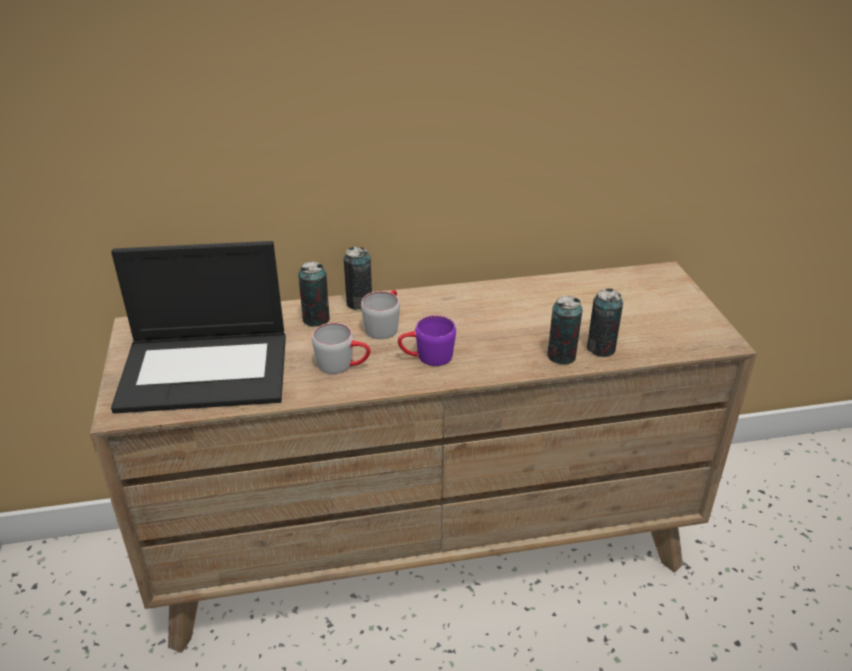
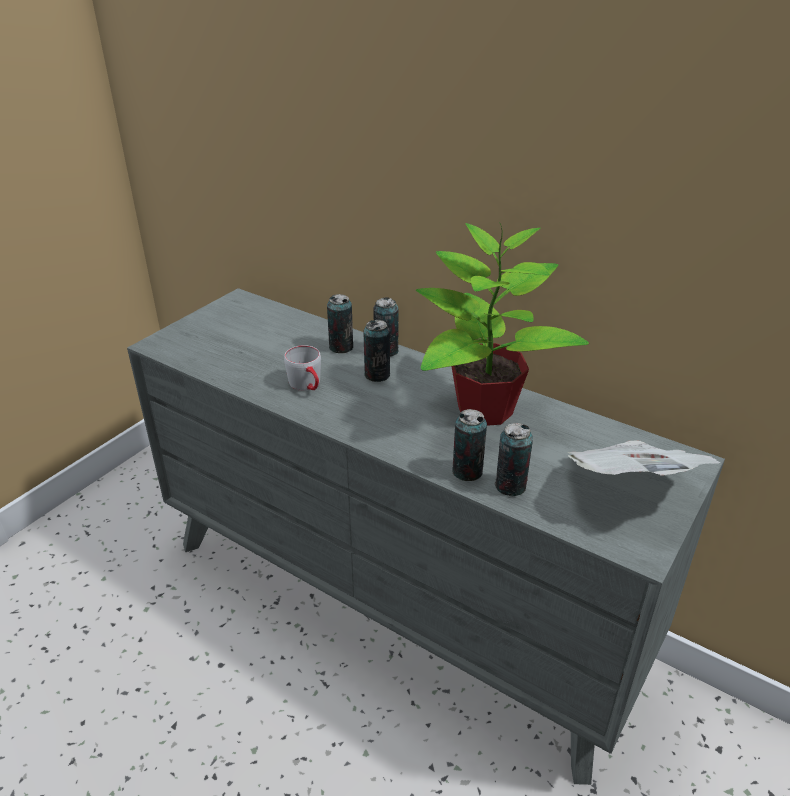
camera: 45 degrees right, 0 degrees up
(207, 370) = (231, 345): laptop -> none
(384, 325) = (377, 375): grey mug -> can
(426, 357) = (368, 412): purple mug -> none
(426, 548) = (396, 602): brown dresser -> grey dresser
(501, 308) = (483, 409): none -> potted plant
(660, 306) = (631, 486): none -> newspaper

